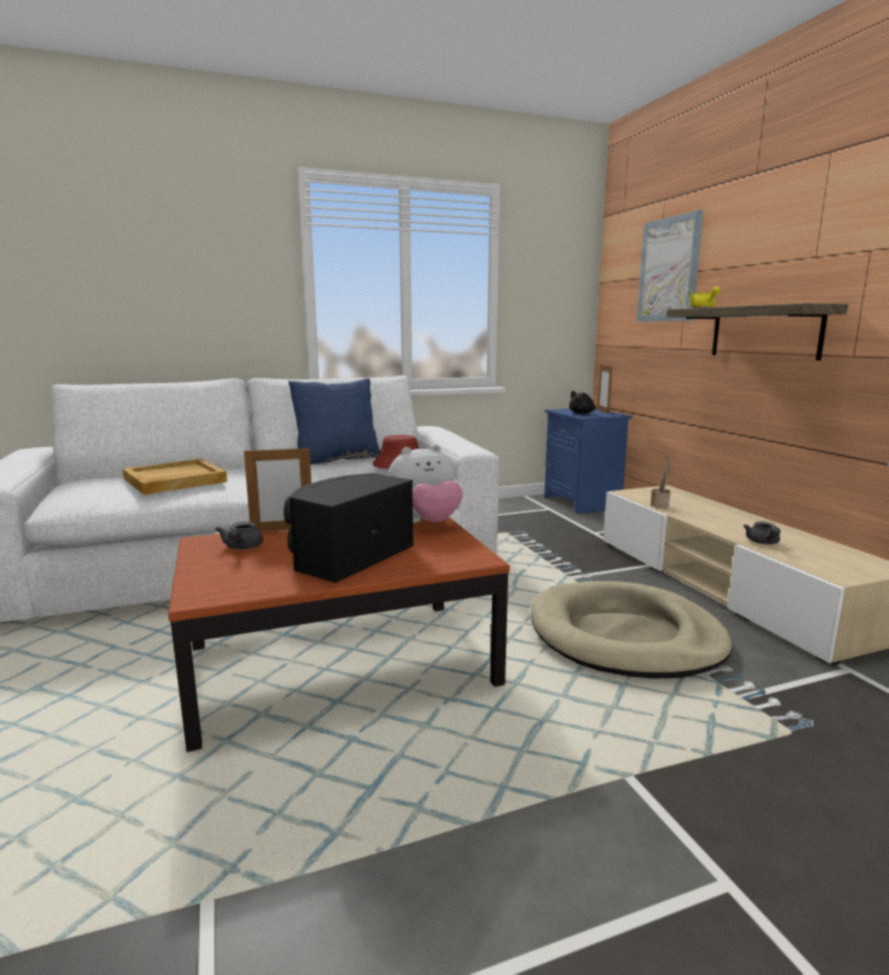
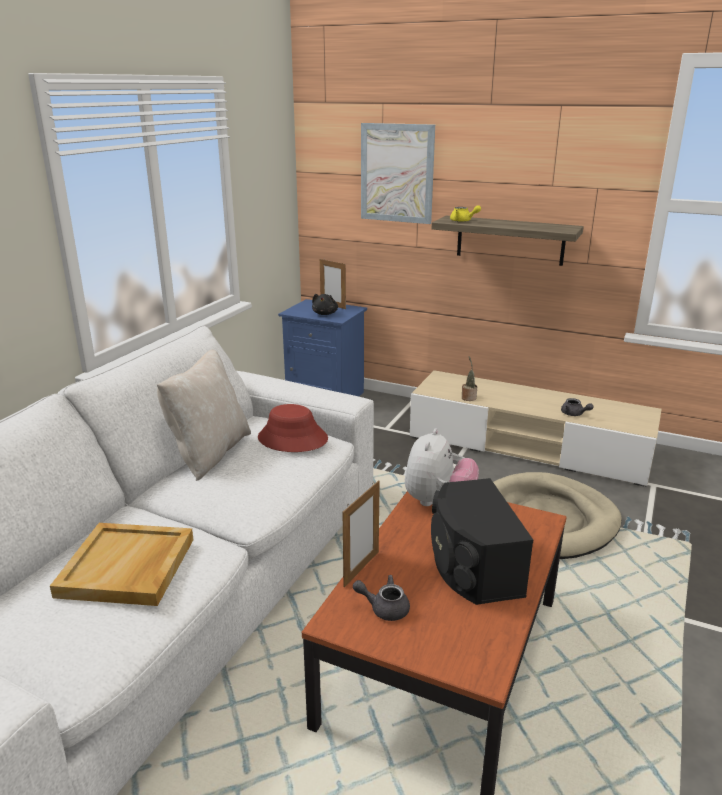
camera: 45 degrees left, 10 degrees up
(242, 548) = (384, 608): grey teapot -> grey teapot turned 150 degrees clockwise
(337, 459) = (209, 453): blue pillow -> beige pillow

